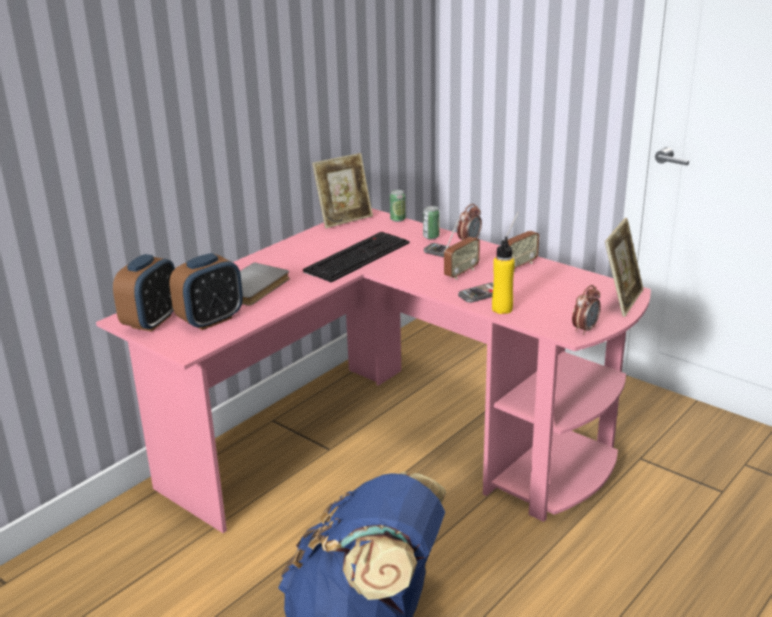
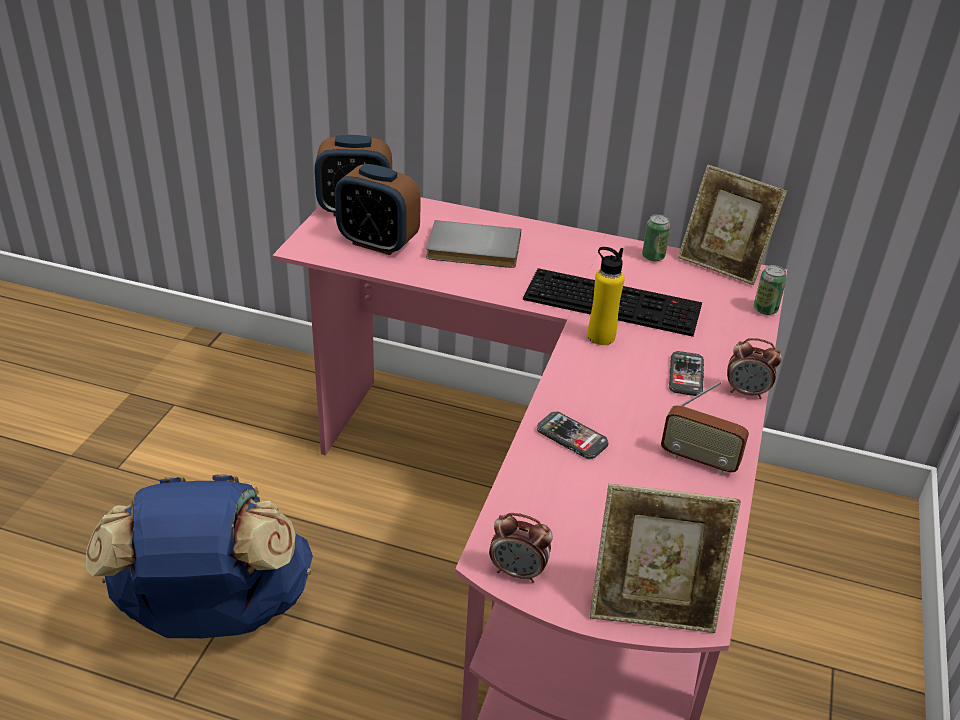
camera: 65 degrees right, 10 degrees up
(431, 237) = (731, 352): can -> can (653, 256)
(461, 273) = (629, 404): radio -> none
(502, 309) = (536, 467): yellow bottle -> yellow bottle (601, 337)

